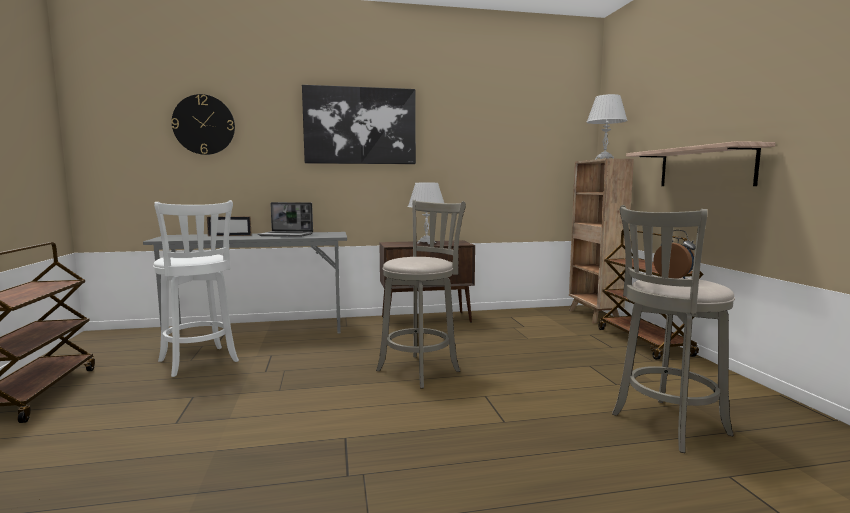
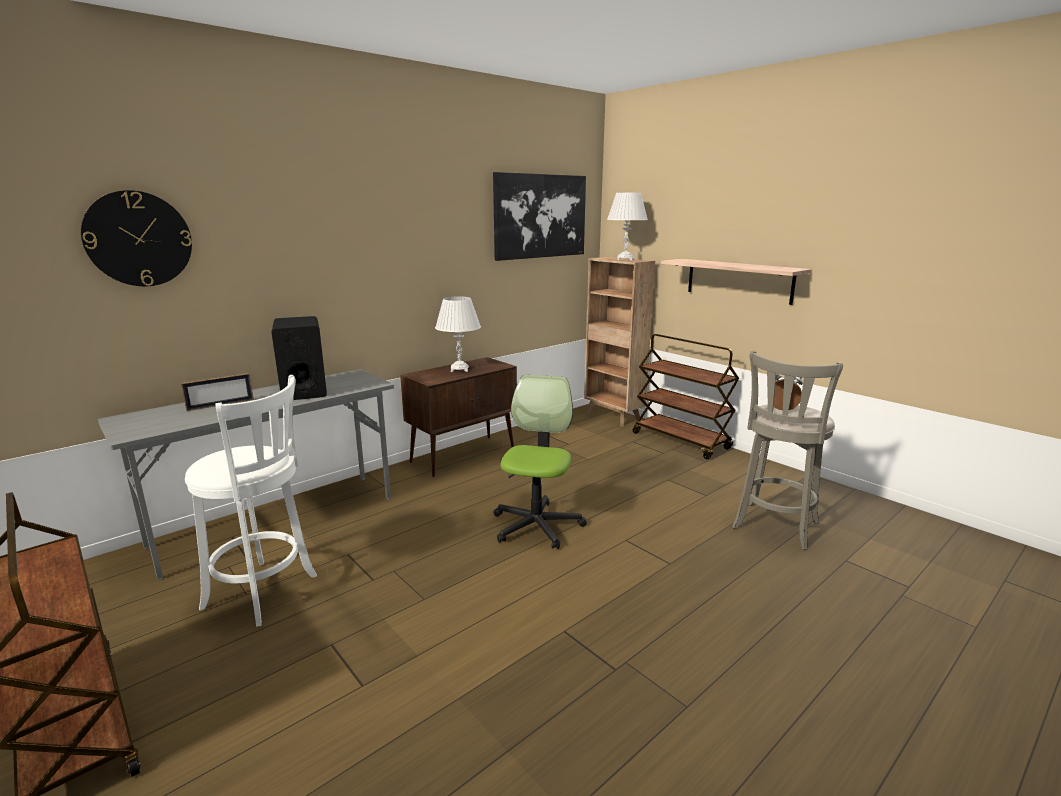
camera: 30 degrees left, 10 degrees up
(287, 235) = (304, 390): laptop -> black speaker
(360, 126) = (366, 228): picture -> picture (540, 216)
(421, 369) = (536, 526): grey stool -> office chair

